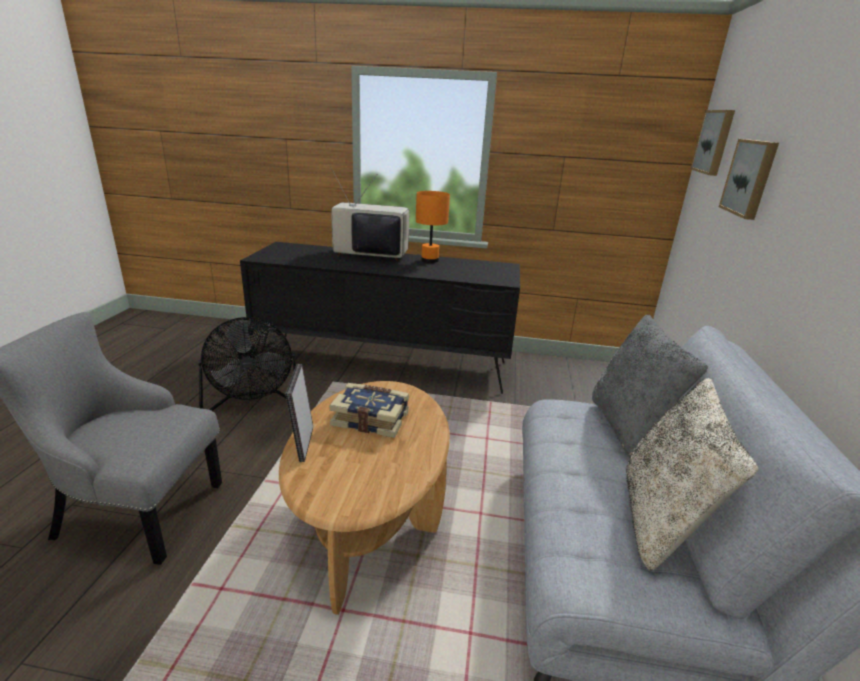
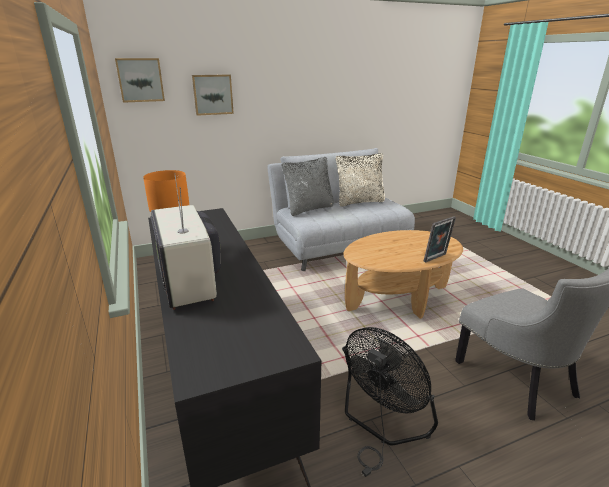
camera: 120 degrees left, 0 degrees up
(371, 418) = (392, 251): book -> none

